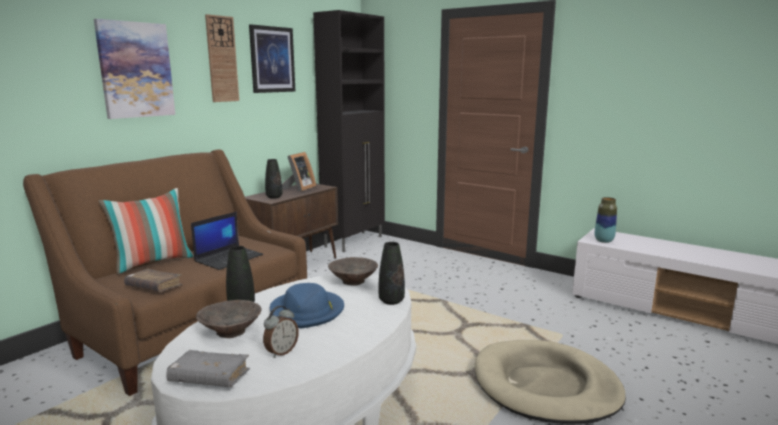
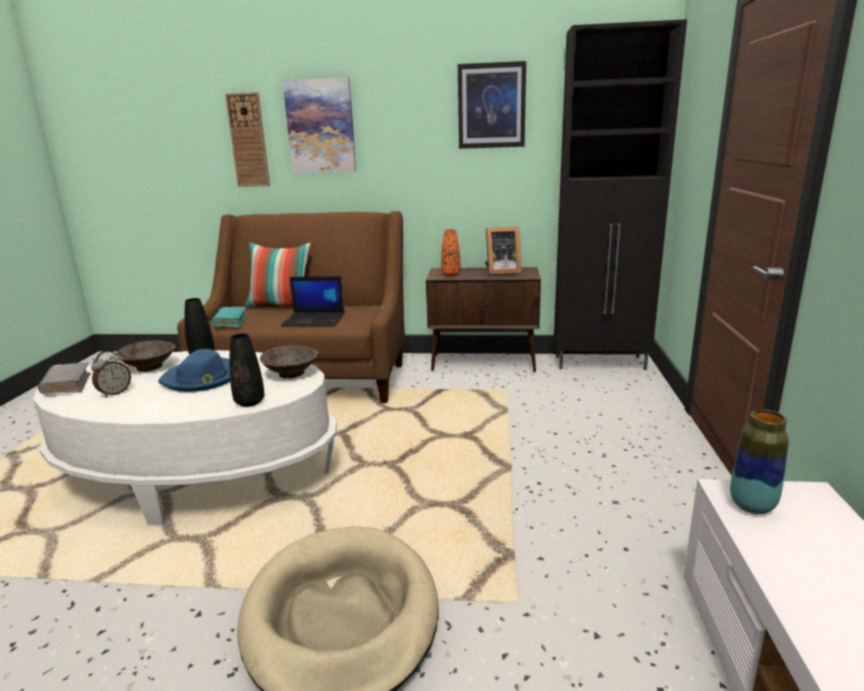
camera: 60 degrees right, 5 degrees up
(154, 287) = (230, 322): brown book -> turquoise book
(222, 59) = (417, 110): wall clock -> wall clock (248, 140)
(274, 197) = (451, 274): black vase -> orange vase
(281, 352) = (115, 393): alarm clock -> alarm clock turned 60 degrees counterclockwise

